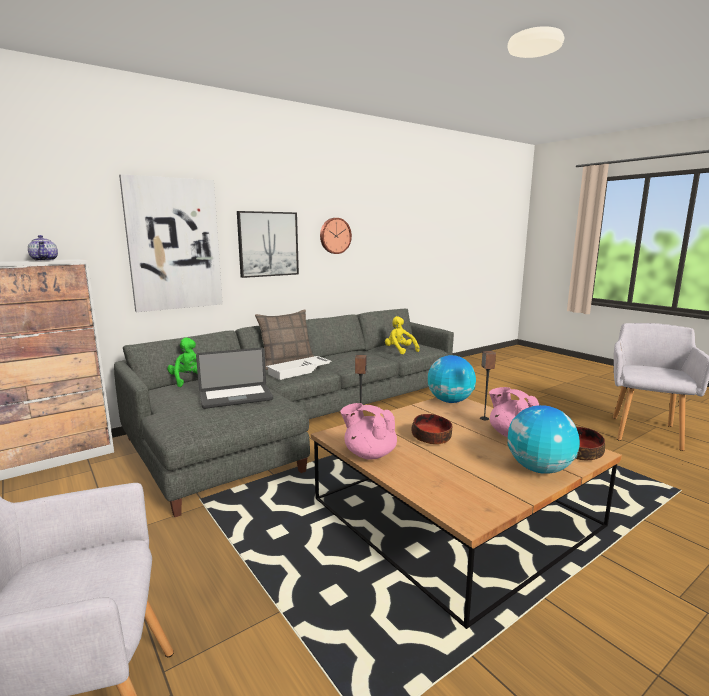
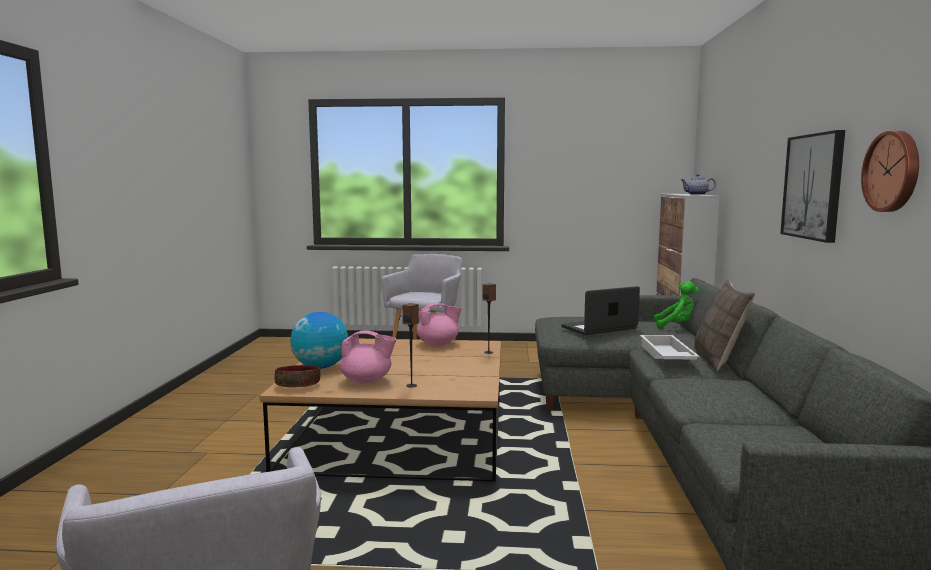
camera: 130 degrees right, 5 degrees down
(174, 244) = (756, 184): picture -> none
(236, 397) = (599, 328): laptop -> laptop turned 45 degrees clockwise
(399, 350) = (746, 431): yellow plush toy -> none
(431, 438) = (423, 361): bowl -> none
(450, 401) = (475, 390): globe -> none

